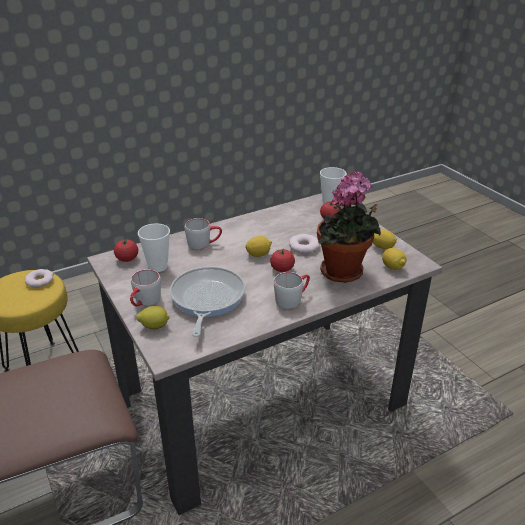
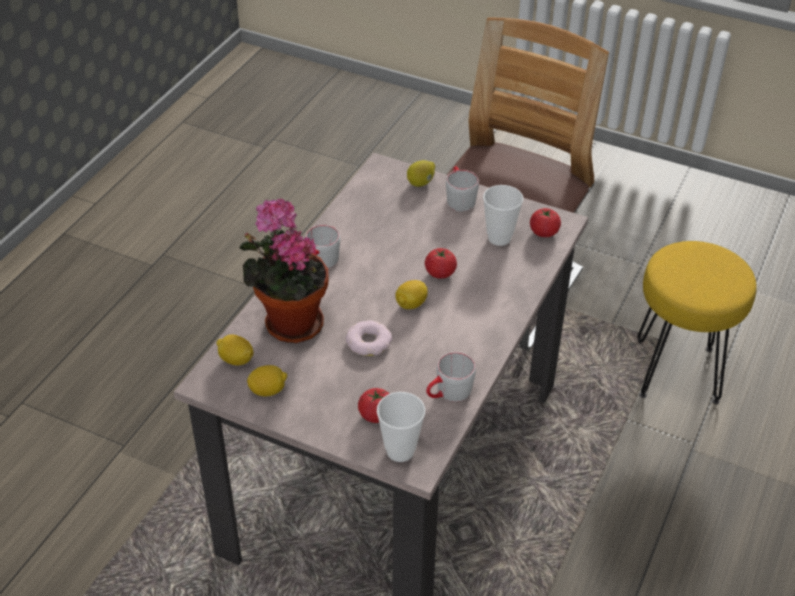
camera: 145 degrees right, 10 degrees up
(40, 281) = (703, 290): donut -> none
(204, 243) = (491, 290): grey mug -> grey mug (448, 394)
(206, 299) = (405, 226): frying pan -> none
(282, 269) = (365, 296): tomato -> tomato (440, 273)

